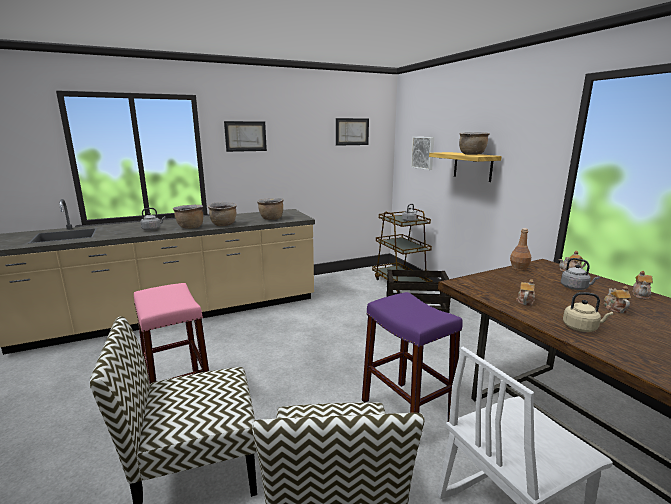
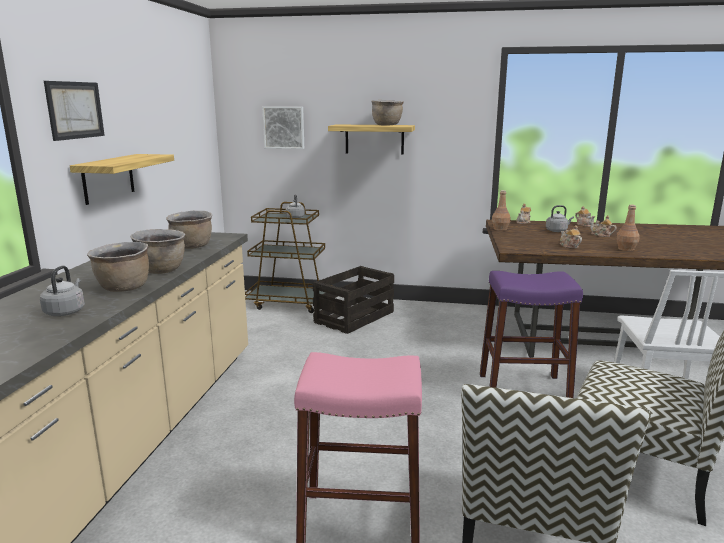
camera: 55 degrees left, 0 degrees up
(267, 174) = (108, 178): none -> shelf
(352, 131) = (182, 100): picture -> none
(581, 328) = (626, 249): beige kettle -> brown bottle

